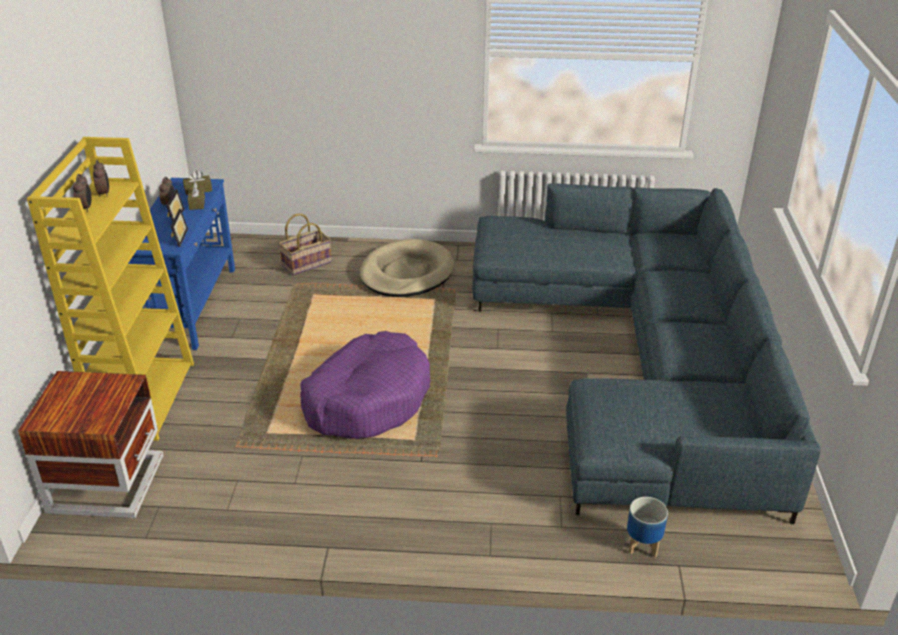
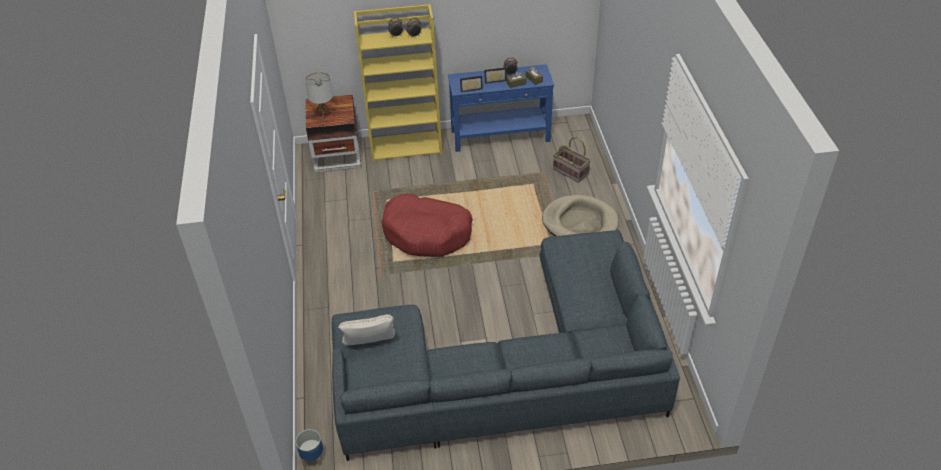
camera: 80 degrees right, 10 degrees up
(94, 409) = (324, 116): none -> table lamp
(367, 399) = (427, 233): purple dog bed -> red dog bed
(642, 545) = (318, 379): planter -> planter (312, 458)
(657, 422) = (370, 346): none -> beige pillow

